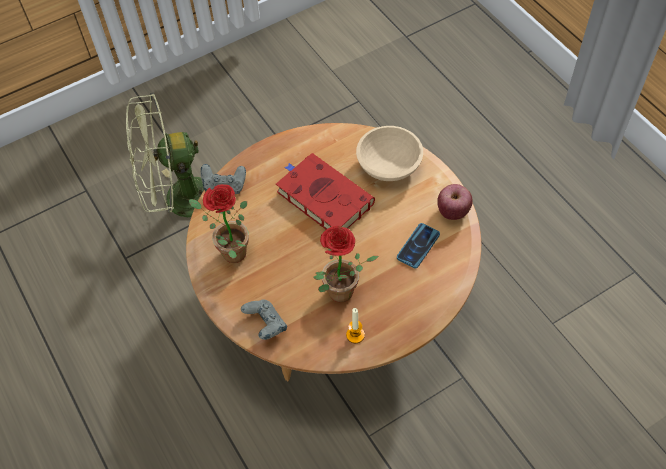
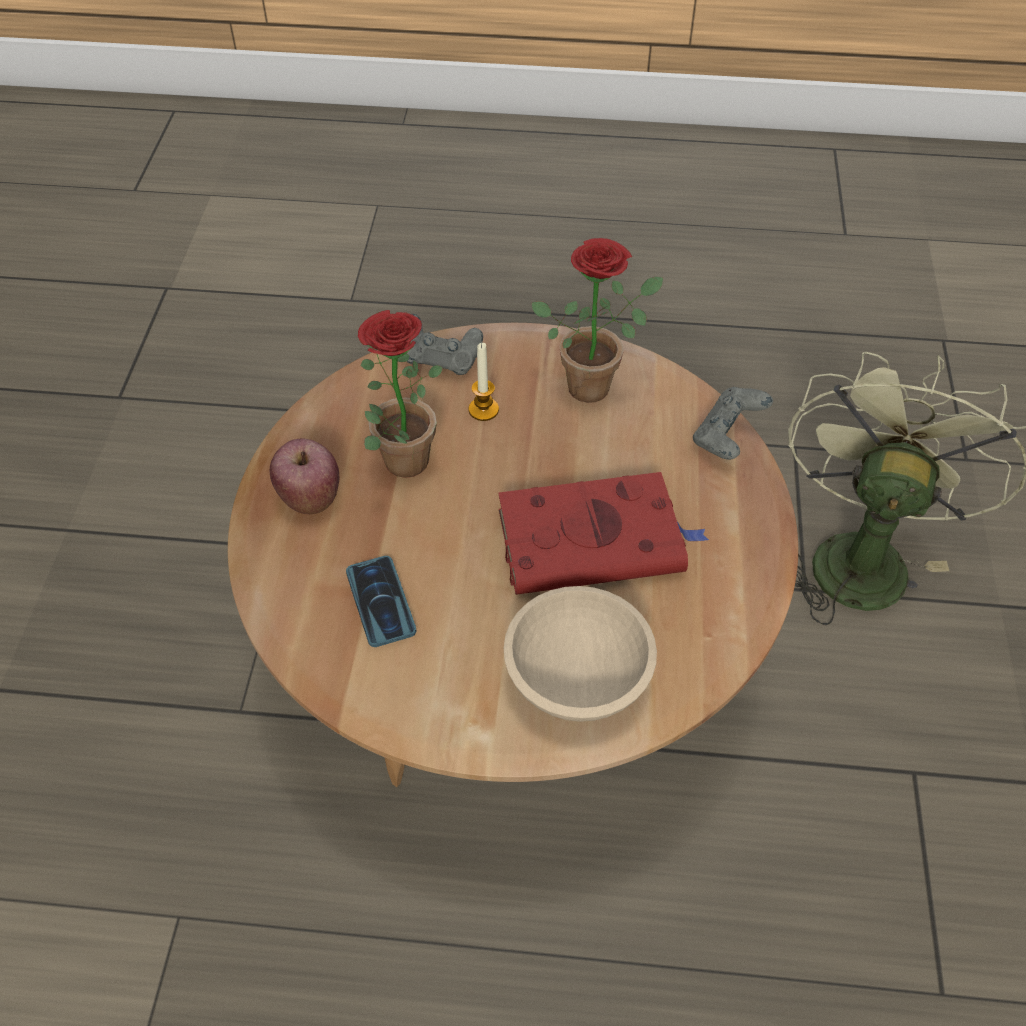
camera: 125 degrees right, 5 degrees down
(355, 335) = (327, 436): candle -> candle (483, 410)
(453, 212) = (391, 700): apple -> apple (310, 497)

